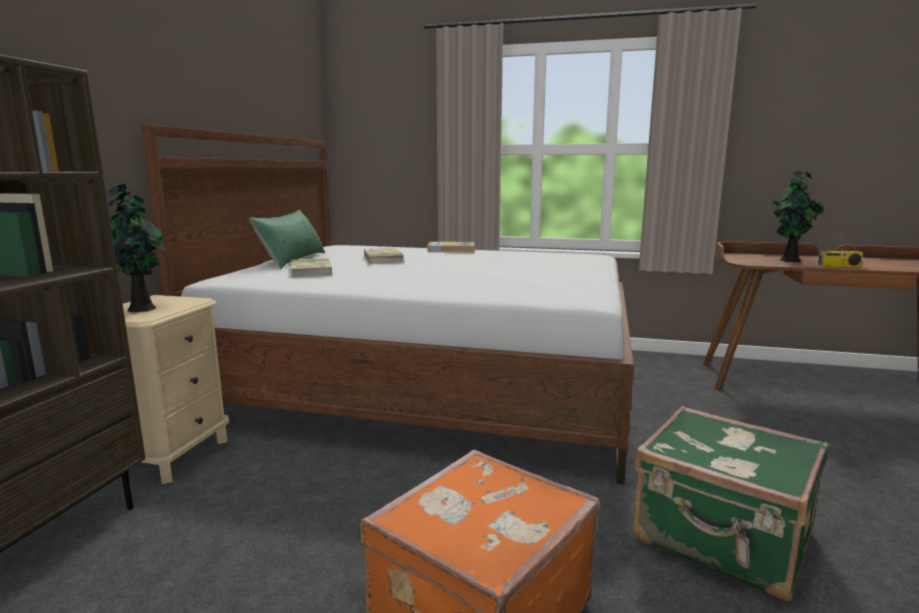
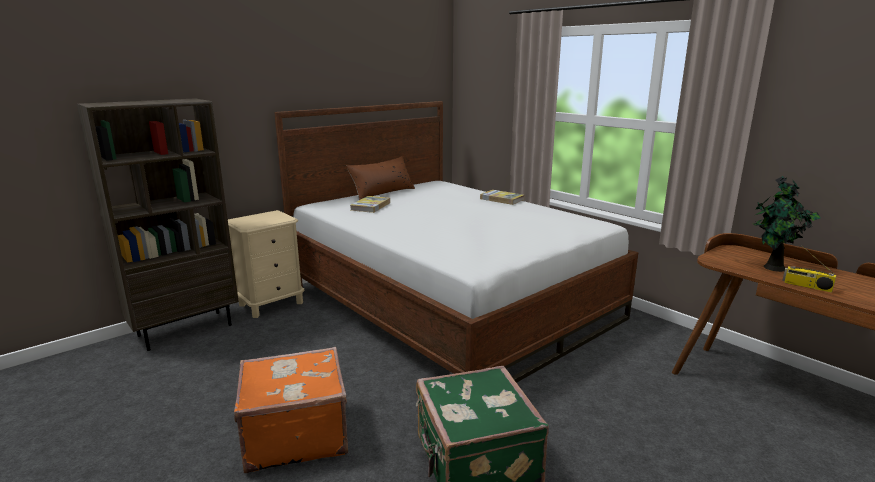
camera: 35 degrees right, 5 degrees up
(140, 308) = (255, 219): potted plant -> none
(292, 259) = (382, 193): green pillow -> brown pillow
(383, 258) = (434, 201): book -> none

